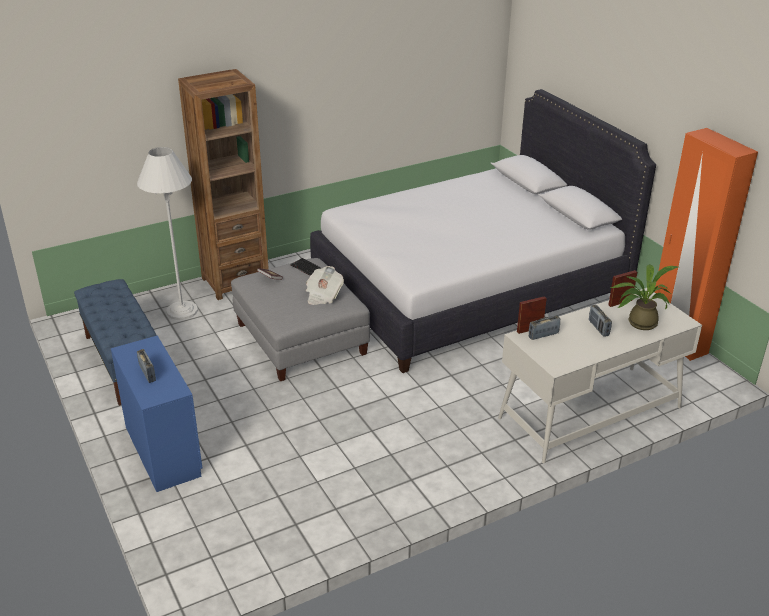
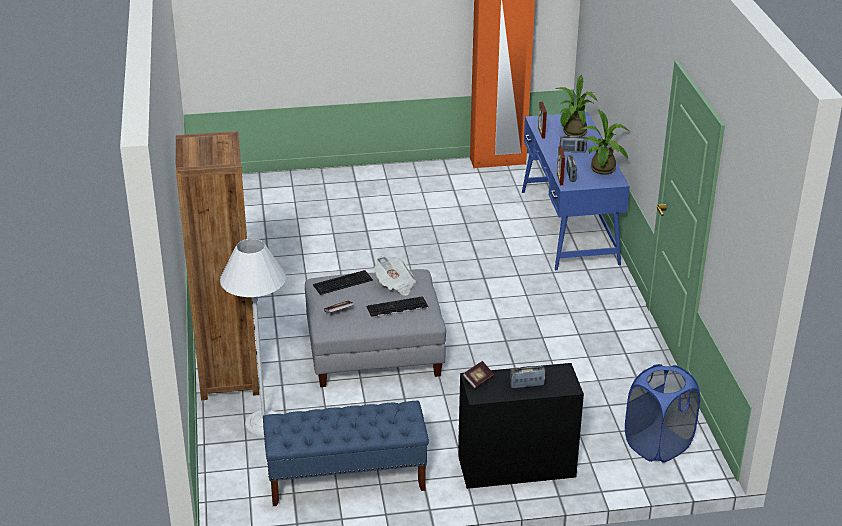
camera: 70 degrees left, 0 degrees up
(148, 346) = (478, 380): none -> book
(164, 450) = (515, 465): blue dresser -> black dresser
(223, 543) = (657, 445): none -> blue laundry basket
(288, 303) = (396, 307): none -> keyboard
(468, 288) = (349, 234): white bed -> none
(572, 355) = (603, 171): none -> potted plant
(589, 412) = (568, 227): white desk -> blue desk

